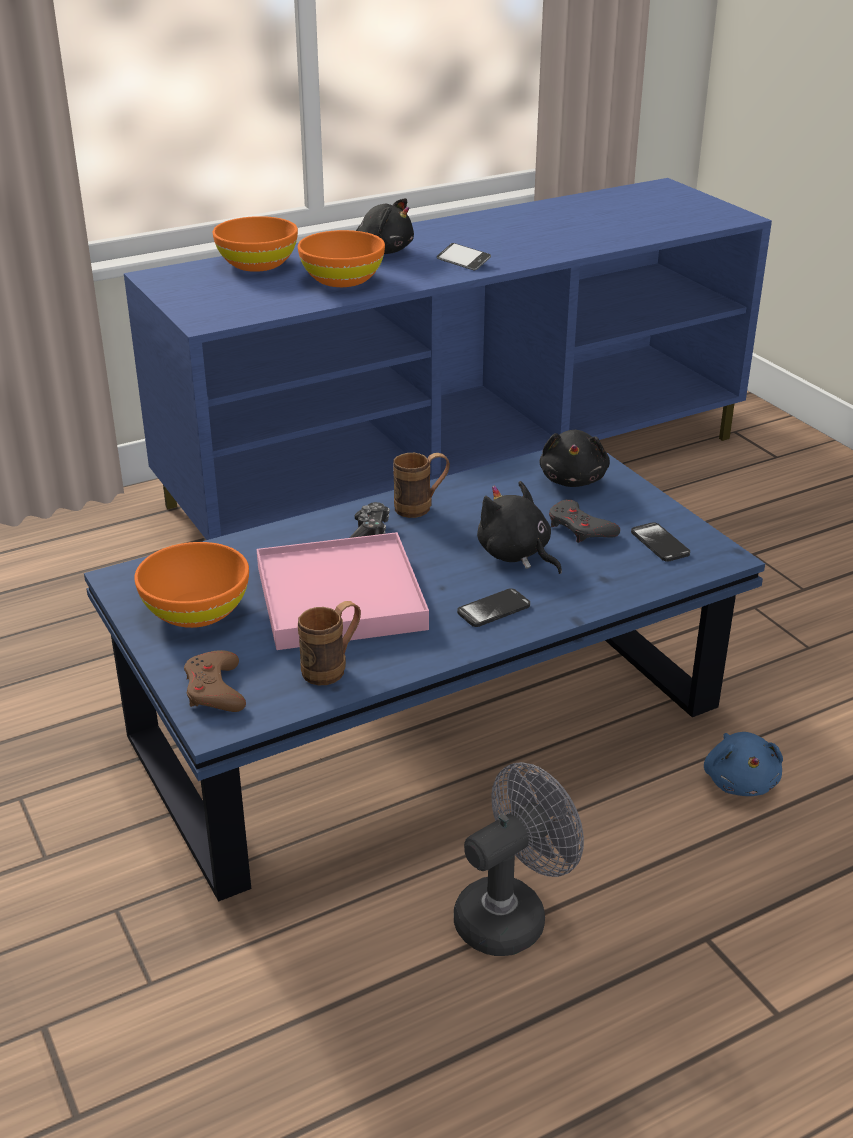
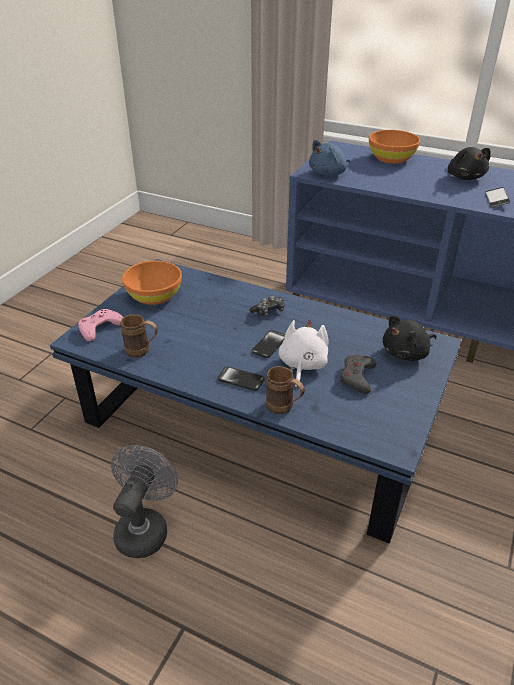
camera: 55 degrees right, 5 degrees up
(215, 689) = (100, 328): brown game controller -> pink game controller
(340, 597) = (203, 328): pink tray -> none
(342, 279) = (411, 181): orange bowl -> none
(421, 508) = (310, 316): brown mug -> brown mug (284, 408)
(511, 914) = (145, 528): grey fan -> grey fan turned 90 degrees counterclockwise
(516, 555) = (302, 365): black plush toy -> white plush toy
(660, 543) = (379, 415): phone -> phone (269, 345)
(740, 781) = (333, 586): blue plush toy -> blue plush toy (329, 173)

